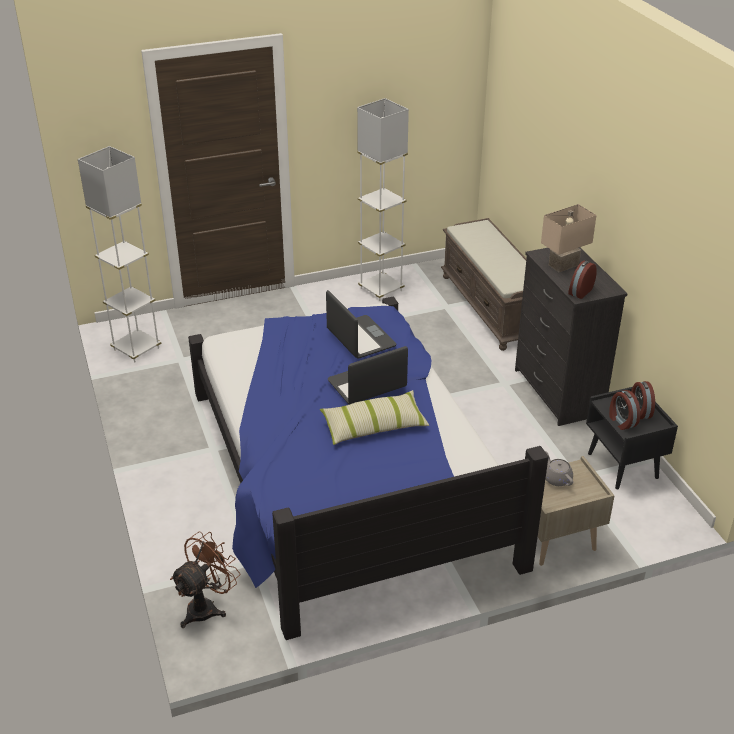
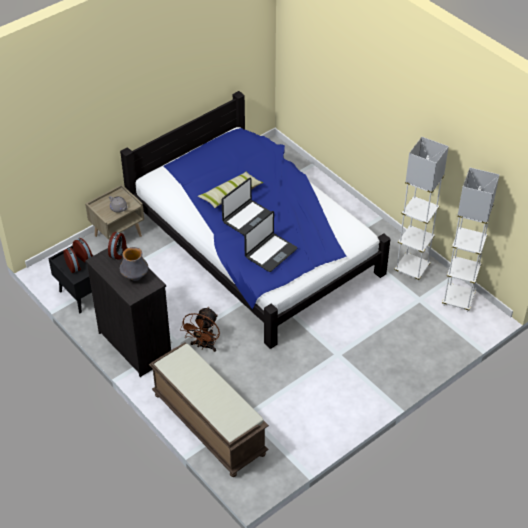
camera: 160 degrees right, 10 degrees up
(207, 607) = (286, 159): brown fan -> brown fan (204, 346)
(360, 338) = (270, 253): laptop -> laptop turned 90 degrees counterclockwise
(381, 289) = (312, 420): white floor lamp -> white floor lamp (412, 269)
(563, 264) = (135, 277): beige table lamp -> vase

